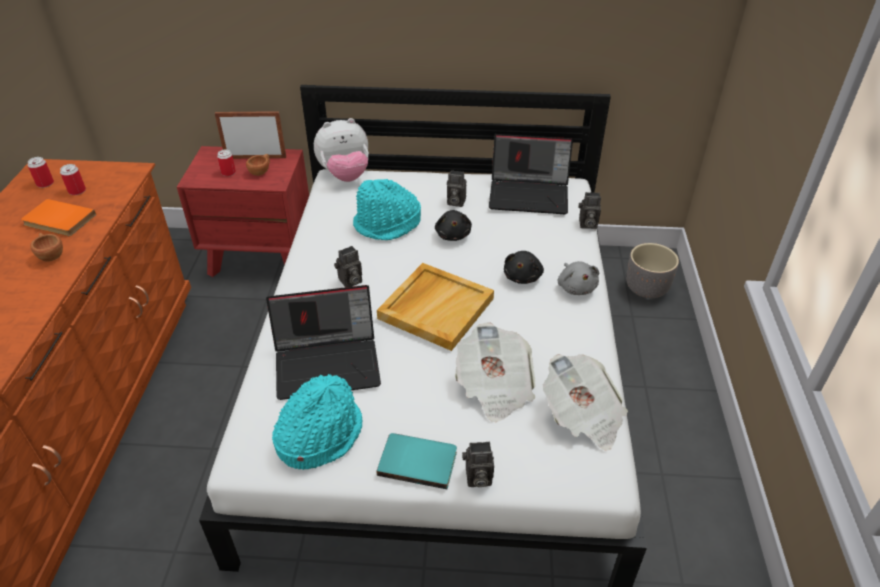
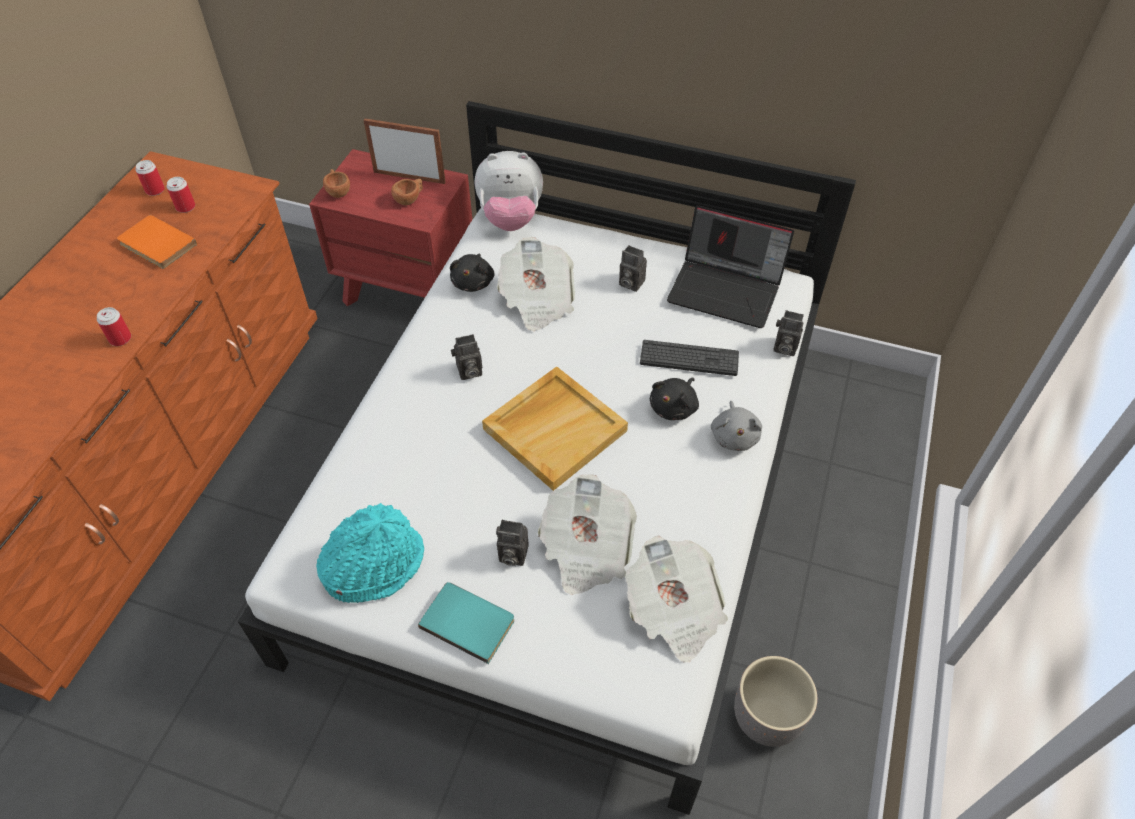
camera: 15 degrees right, 10 degrees up
(50, 255) = (137, 291): brown cup -> brown cup (338, 191)
(228, 173) = (372, 194): can -> can (120, 339)
(328, 363) = (411, 475): laptop -> none
(387, 225) = (537, 300): turquoise hat -> newspaper
(453, 234) = (611, 330): black plush toy -> black plush toy (473, 282)
(477, 478) = (525, 659): camera -> camera (511, 555)
(521, 242) = (689, 358): none -> keyboard
(646, 289) = (863, 428): grey planter -> grey planter (765, 716)

